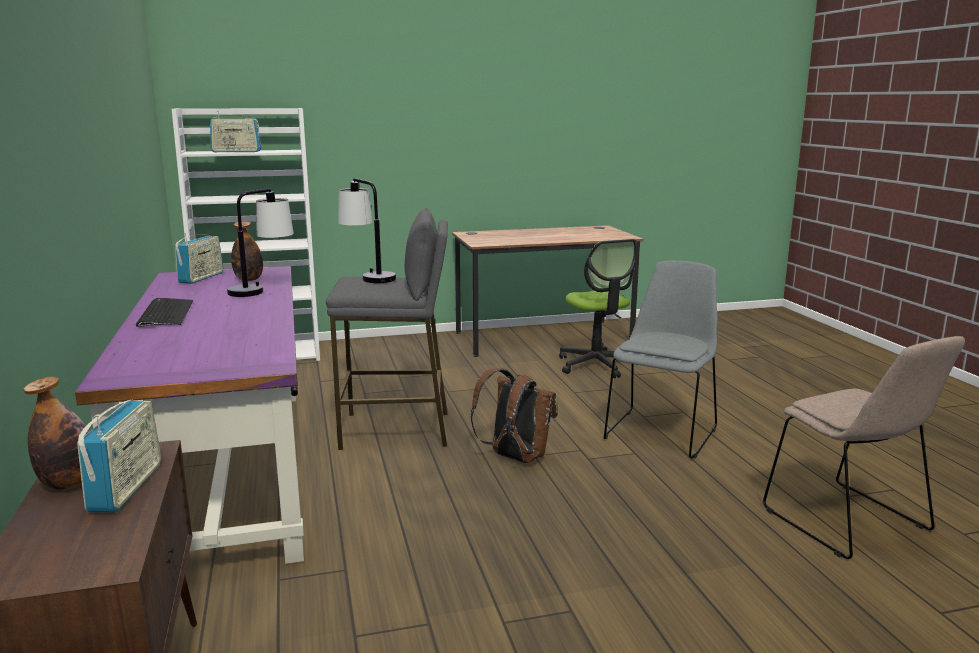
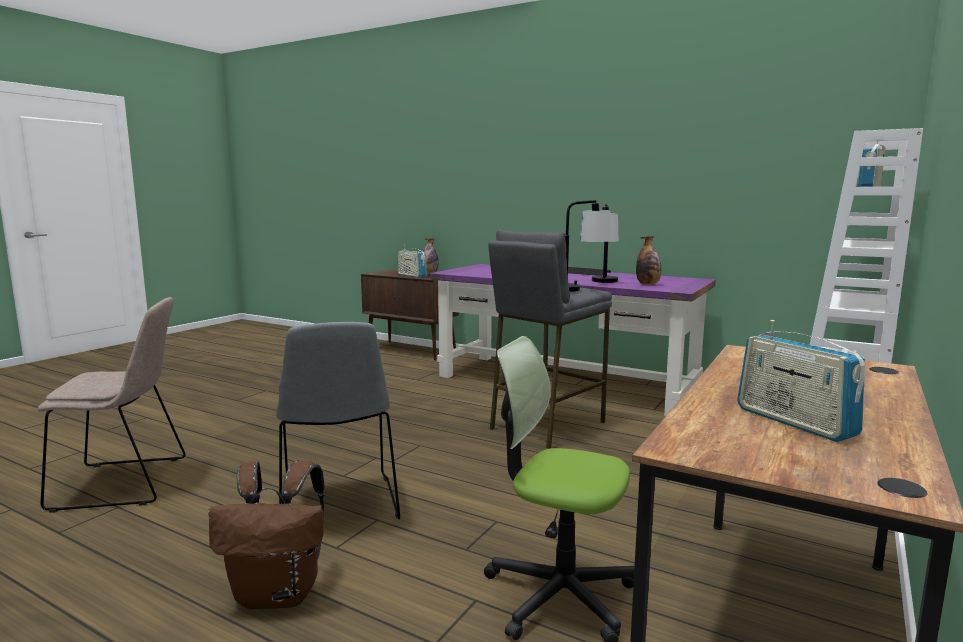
camera: 135 degrees right, 5 degrees down
(201, 278) = (675, 281): radio -> radio (794, 422)
(515, 458) = (430, 439): brown backpack -> brown backpack (279, 594)
(849, 523) = (126, 483): beige chair -> beige chair turned 150 degrees clockwise

